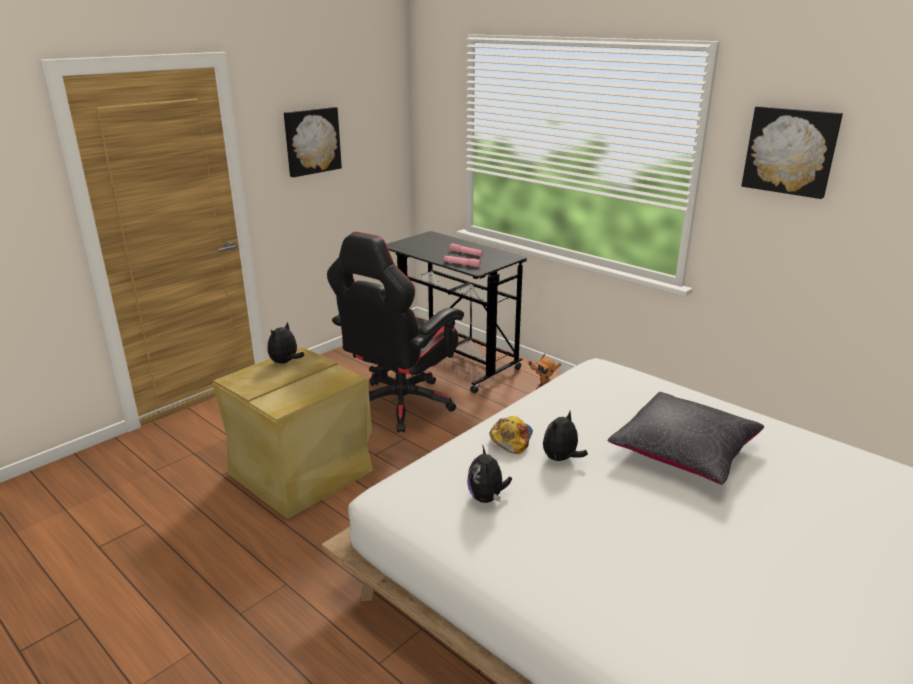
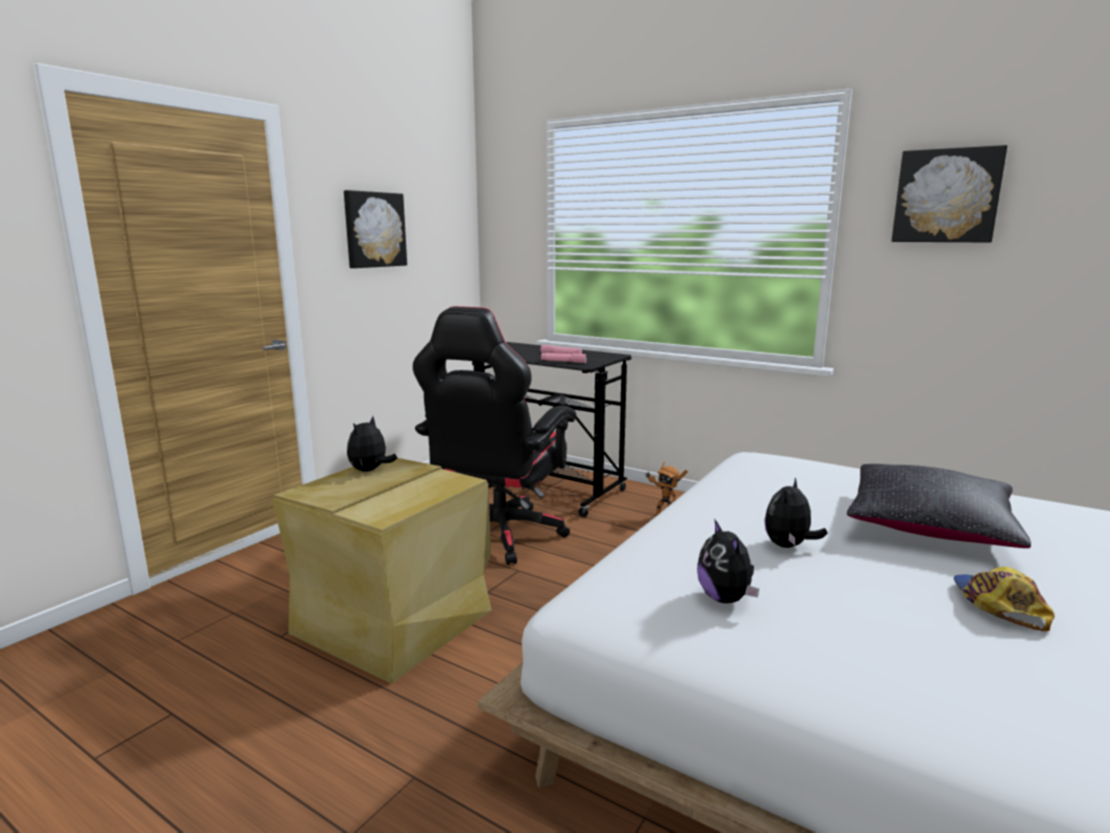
camera: 10 degrees left, 10 degrees down
(511, 438) = (708, 529): cap -> cap (997, 605)

